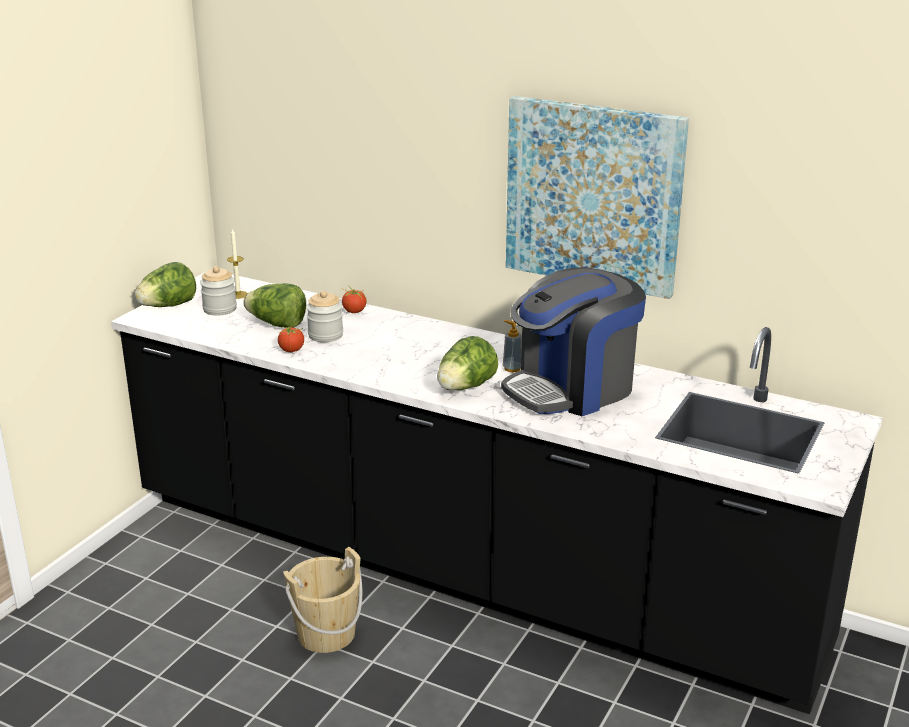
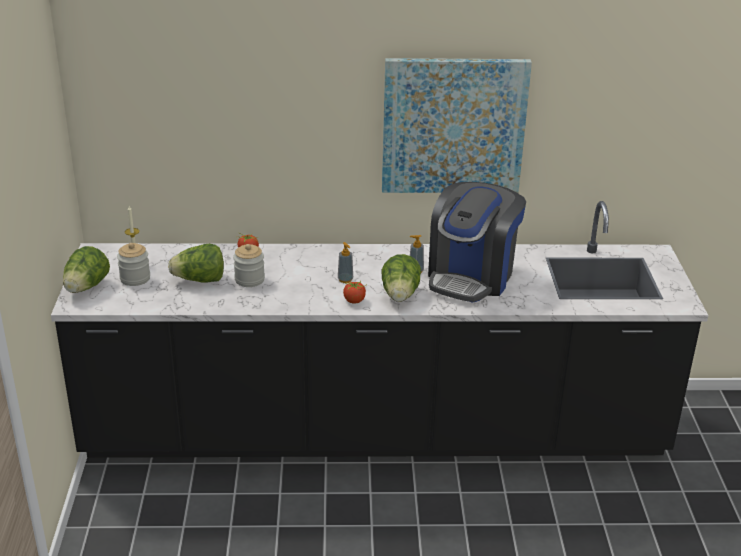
camera: 30 degrees left, 5 degrees up
(292, 350) = (237, 300): tomato -> tomato (354, 300)
(326, 634) = (320, 517): beige bucket -> none
(424, 358) = (345, 279): none -> soap dispenser

